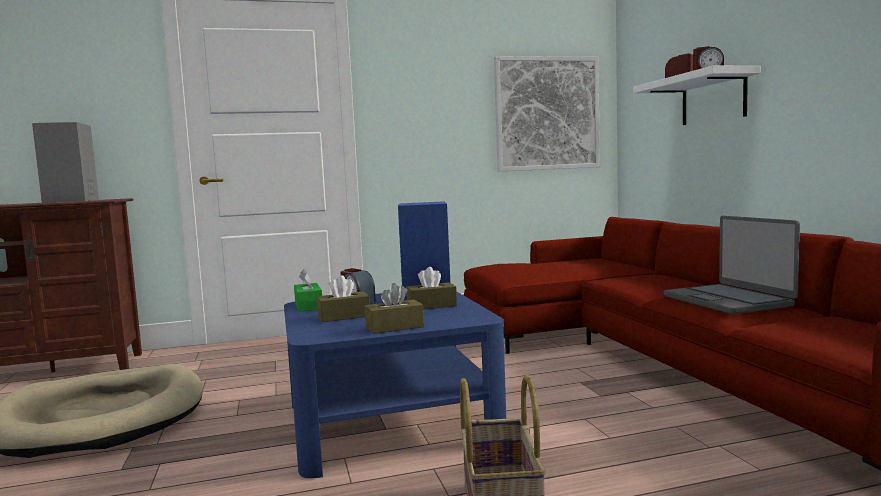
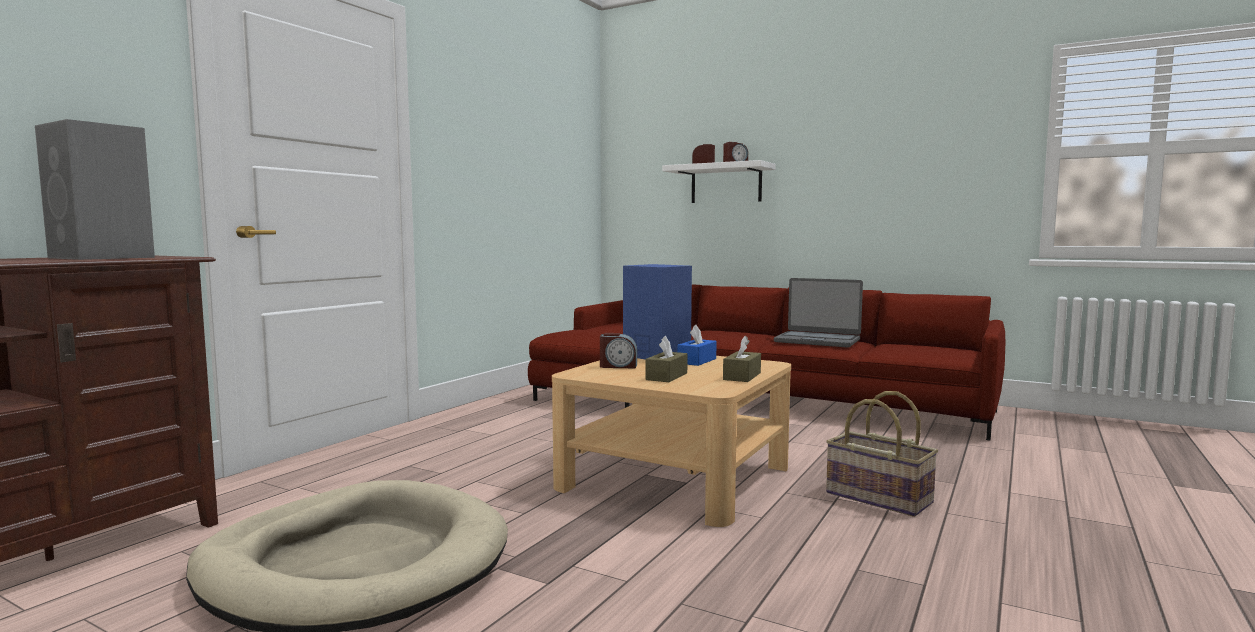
camera: 45 degrees left, 0 degrees up
(308, 306) = (591, 375): green tissue box -> none
(391, 421) = (676, 477): blue coffee table -> beige coffee table
(431, 306) = (697, 361): brown tissue box -> blue tissue box
(547, 114) = (559, 179): picture -> none

